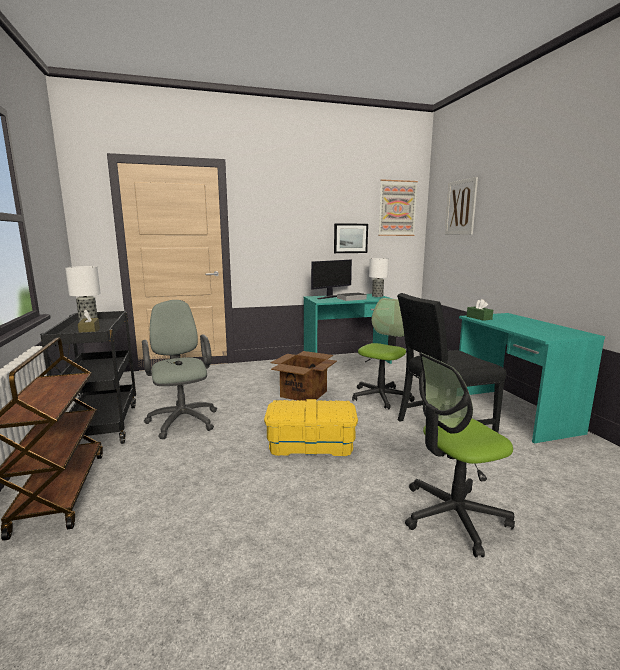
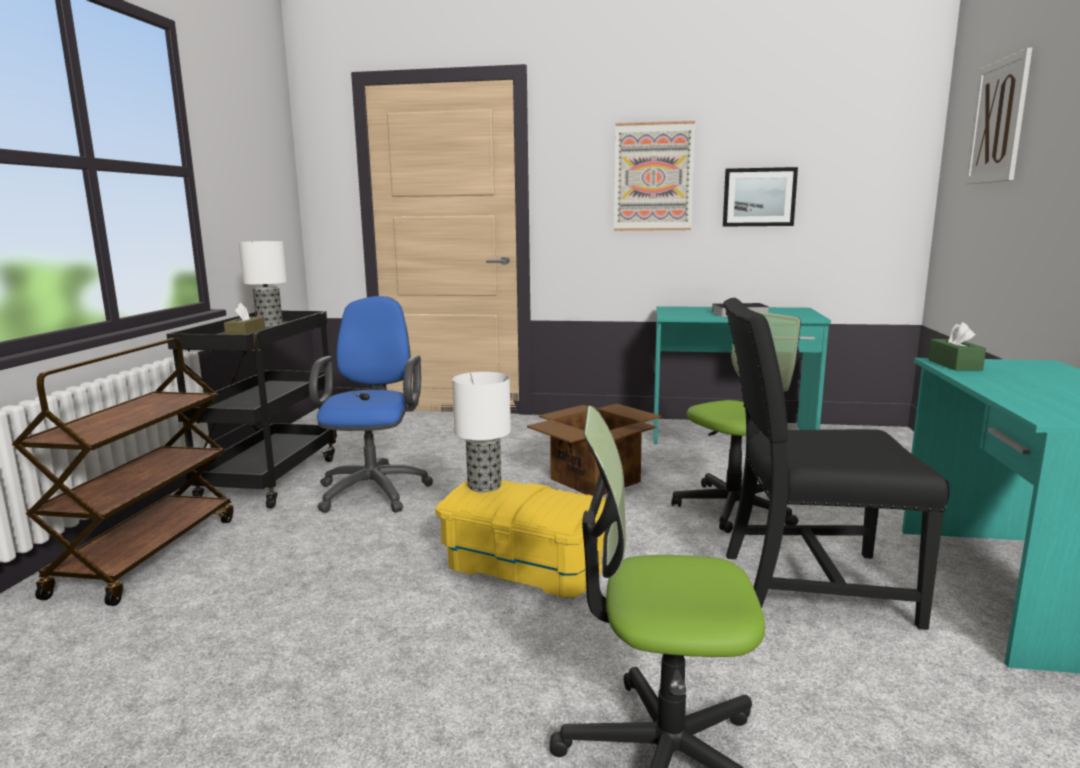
camera: 25 degrees right, 0 degrees up
(182, 419) = (375, 489): grey office chair -> blue office chair
(330, 297) = (704, 309): monitor -> none
(377, 296) = (802, 312): table lamp -> table lamp (484, 486)
(397, 208) = (868, 133): picture -> picture (653, 177)

